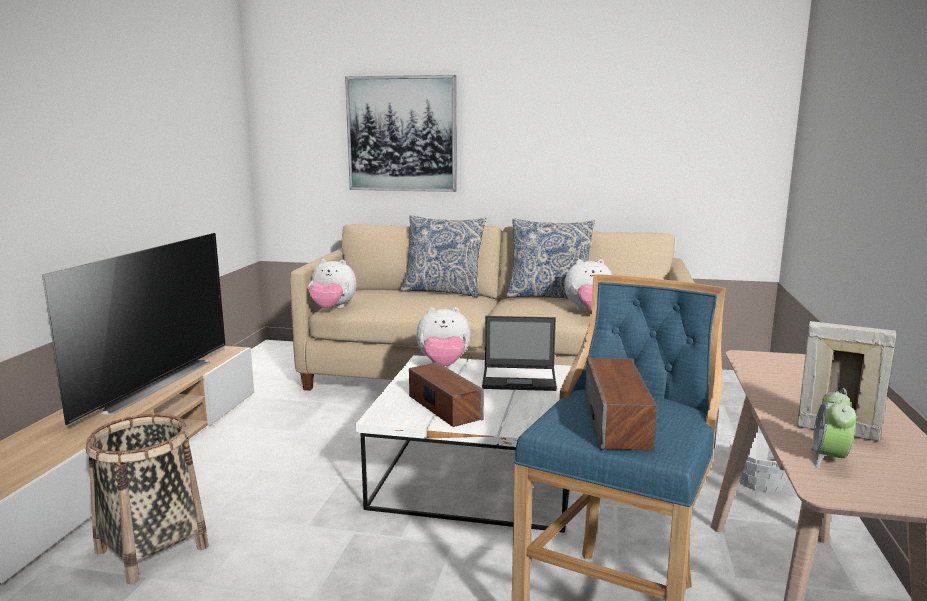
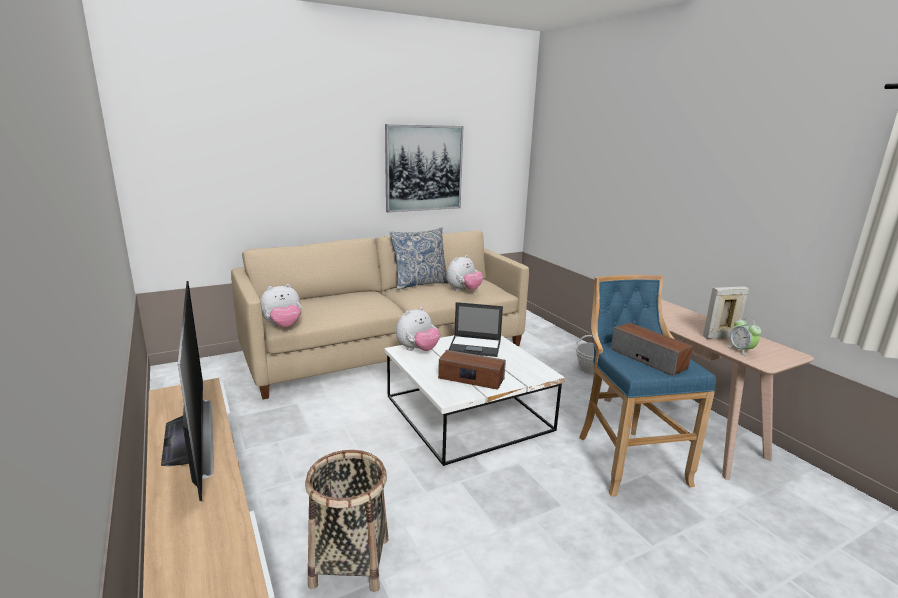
camera: 40 degrees left, 5 degrees up
(402, 134) = (278, 168): picture -> picture (424, 168)
(443, 291) = (345, 293): pillow -> none
(520, 379) = (475, 346): laptop -> laptop turned 45 degrees clockwise

